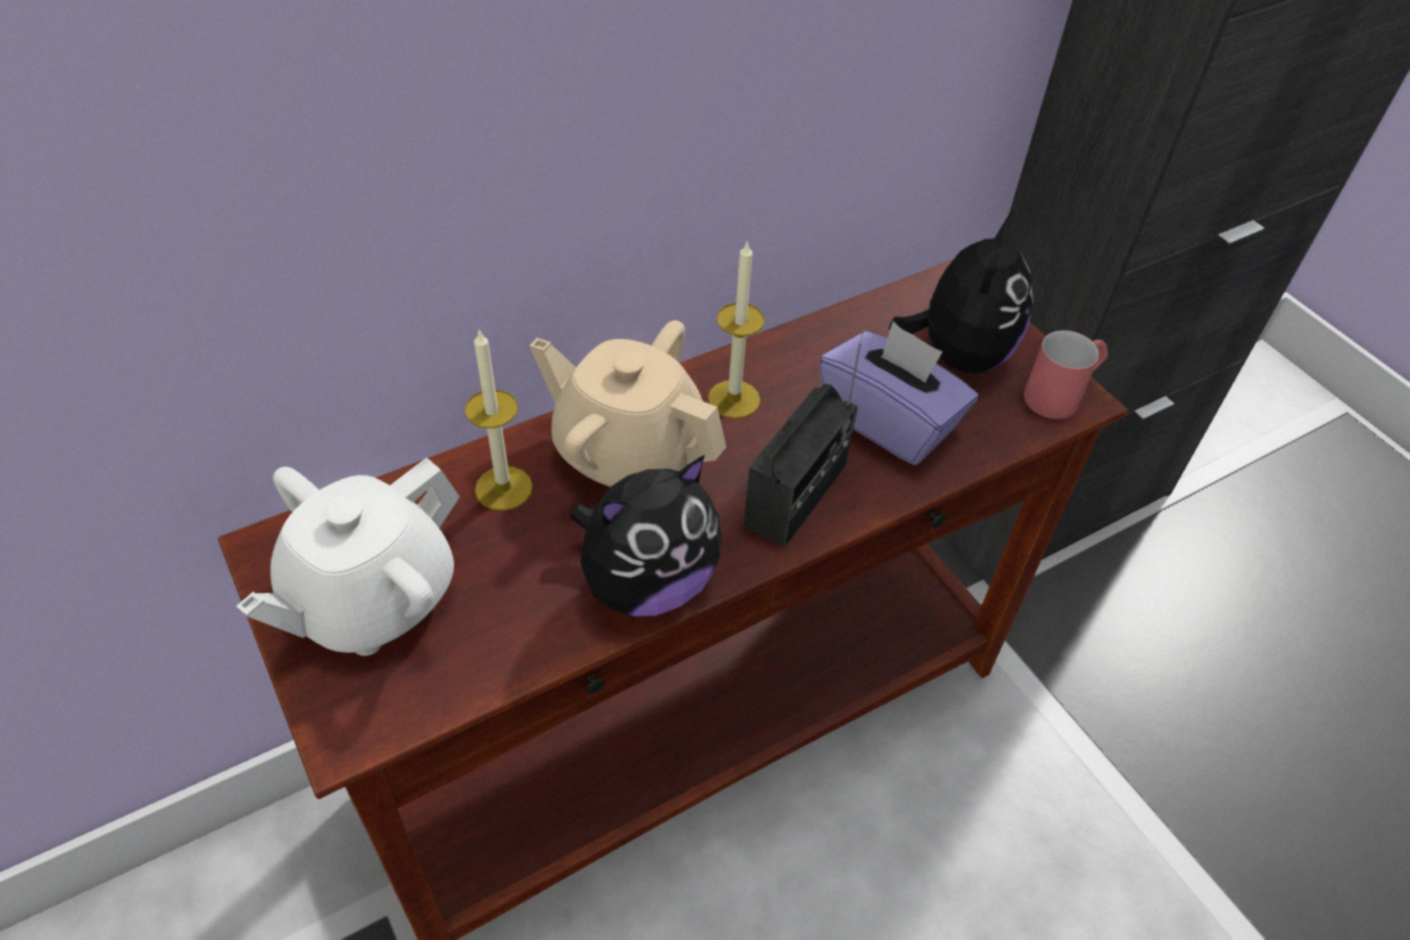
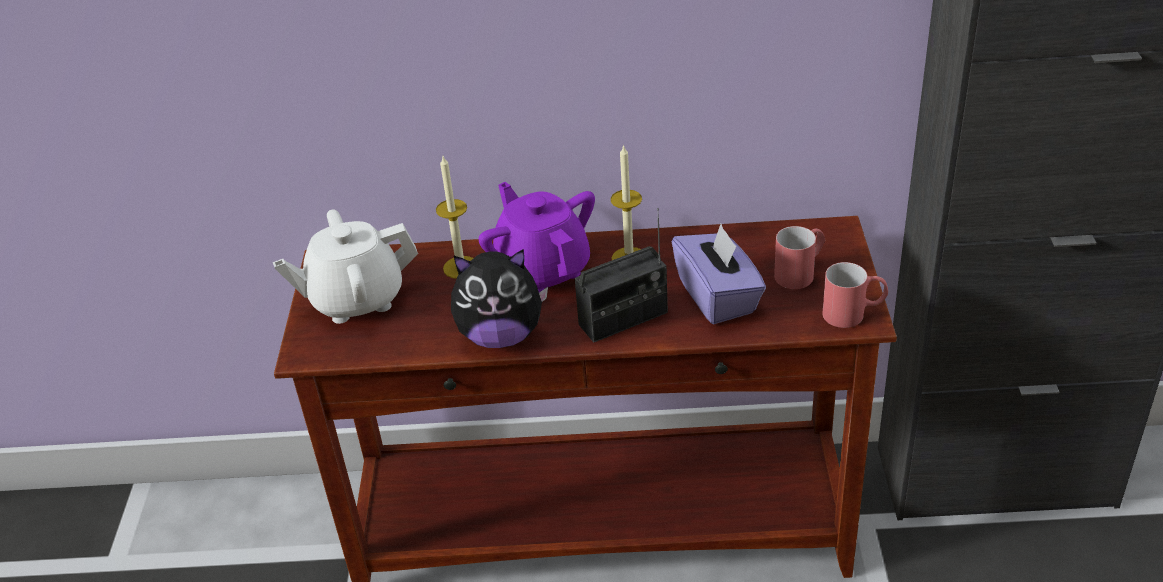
camera: 35 degrees right, 10 degrees down
(628, 453) = (543, 269): beige teapot -> purple teapot
(958, 355) = (800, 272): plush toy -> red mug

